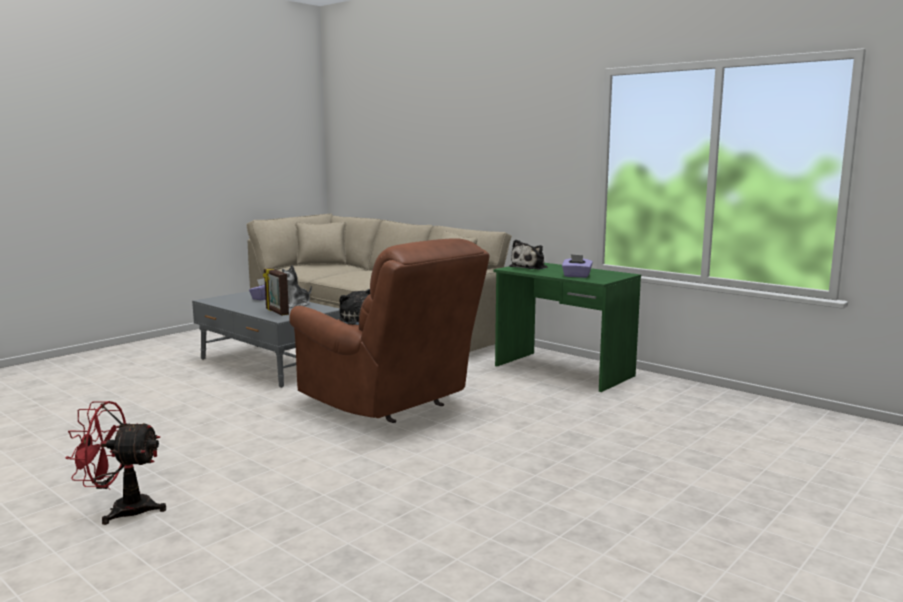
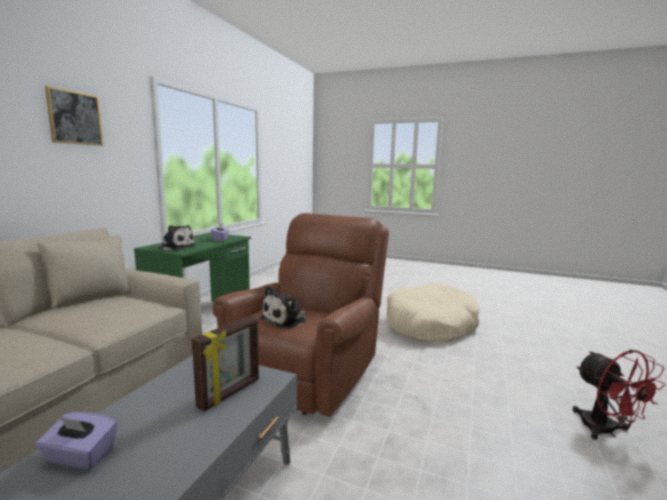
camera: 110 degrees left, 0 degrees up
(295, 305) = (169, 392): plush toy -> none
(465, 499) = (429, 325): none -> beige dog bed
(523, 133) = (75, 118): none -> picture

